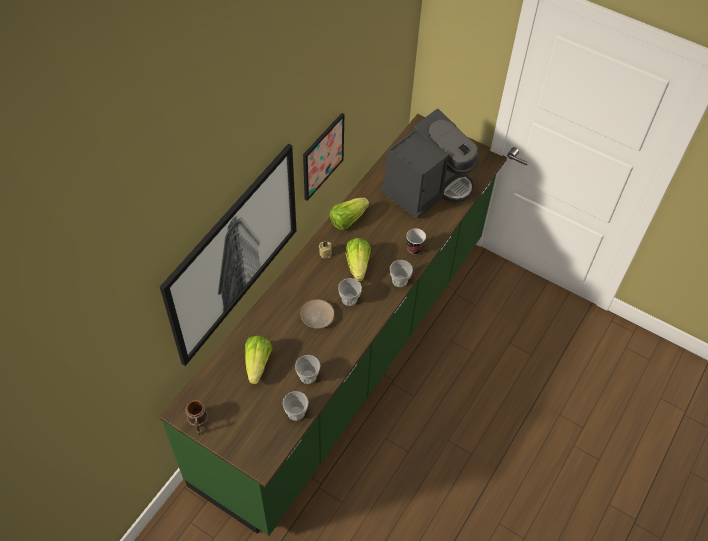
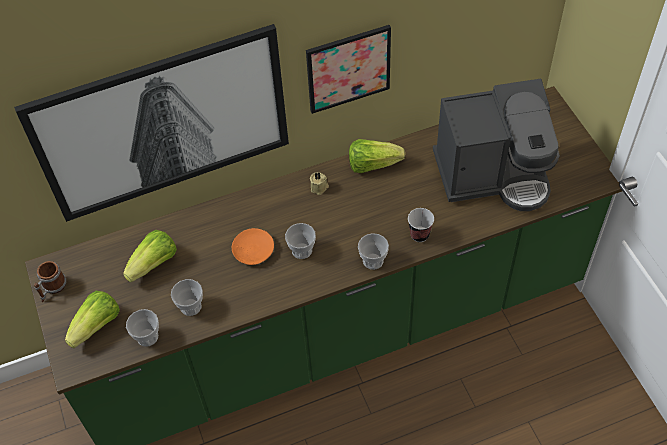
camera: 40 degrees right, 0 degrees up
(317, 317) = (253, 250): beige plate -> orange plate
(358, 265) = (342, 219): lettuce -> lettuce (97, 326)

